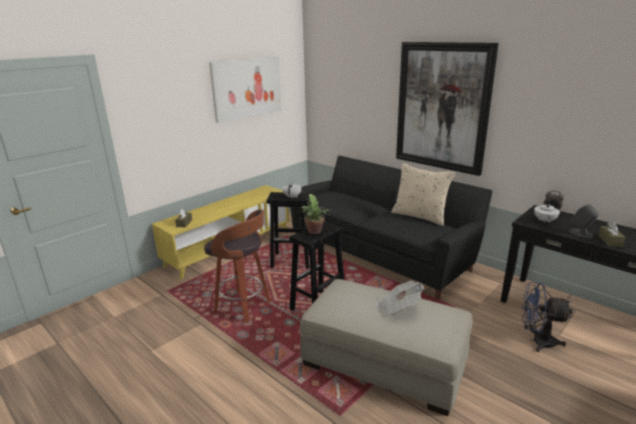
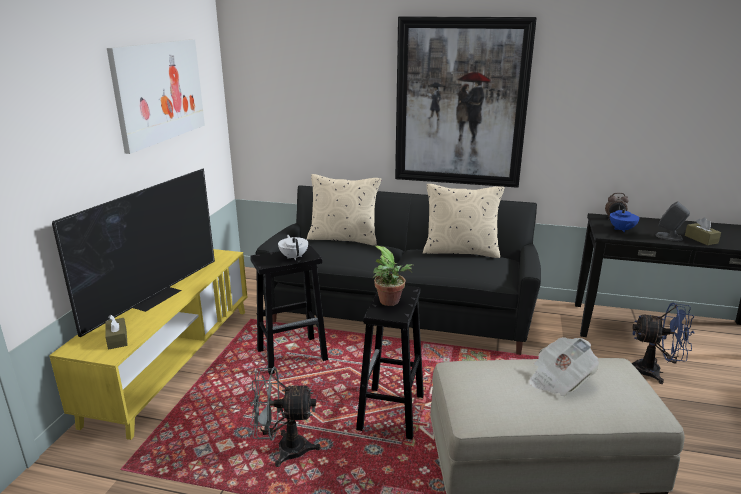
camera: 30 degrees left, 0 degrees up
(220, 207) = (154, 297): none -> television
(244, 307) = (284, 450): stool -> grey fan
(352, 194) = (344, 238): none -> beige pillow
(537, 341) = (654, 372): blue fan -> blue fan turned 150 degrees counterclockwise
(544, 221) = (621, 230): white teapot -> blue teapot

